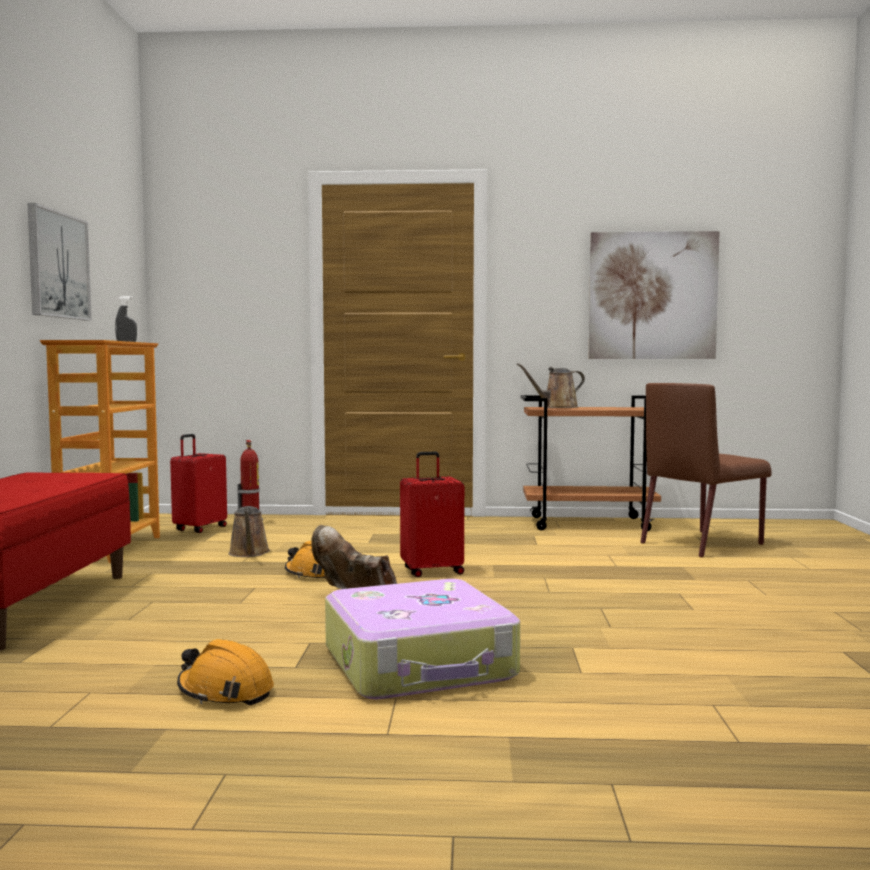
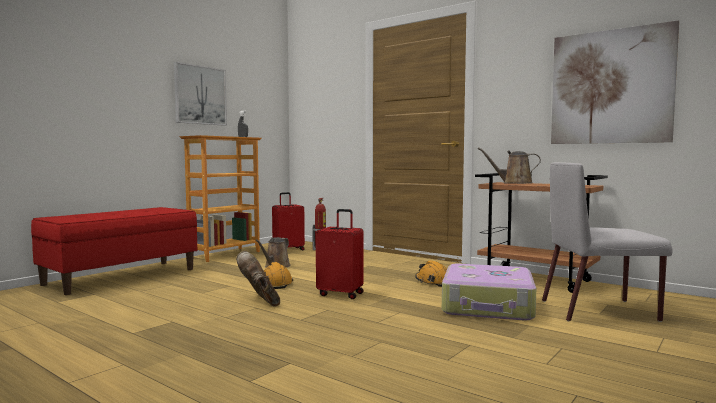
camera: 35 degrees right, 0 degrees up
(225, 691) = (76, 337): orange hard hat -> orange hard hat (433, 282)
(420, 663) = (186, 348): suitcase -> suitcase (488, 306)
(703, 543) = (600, 310): brown chair -> grey chair

